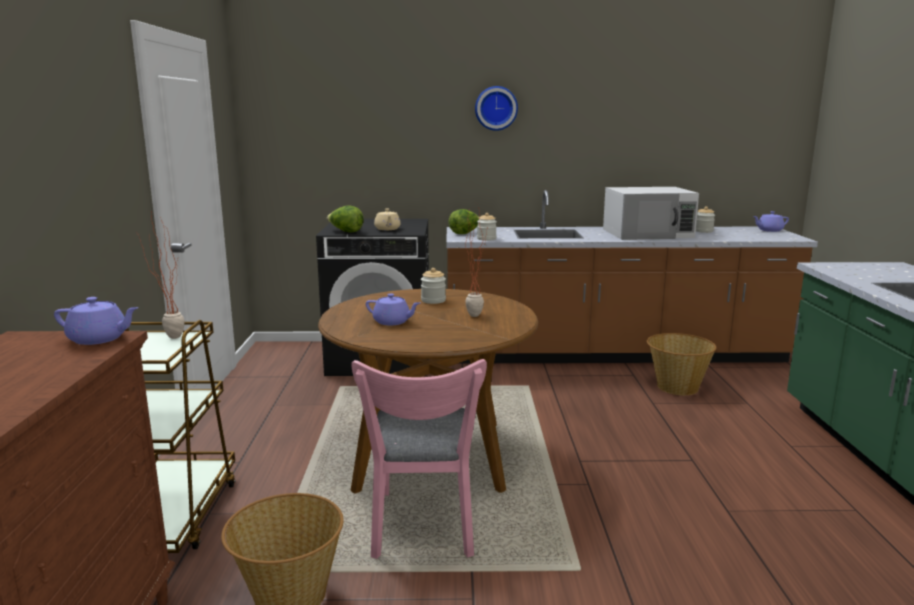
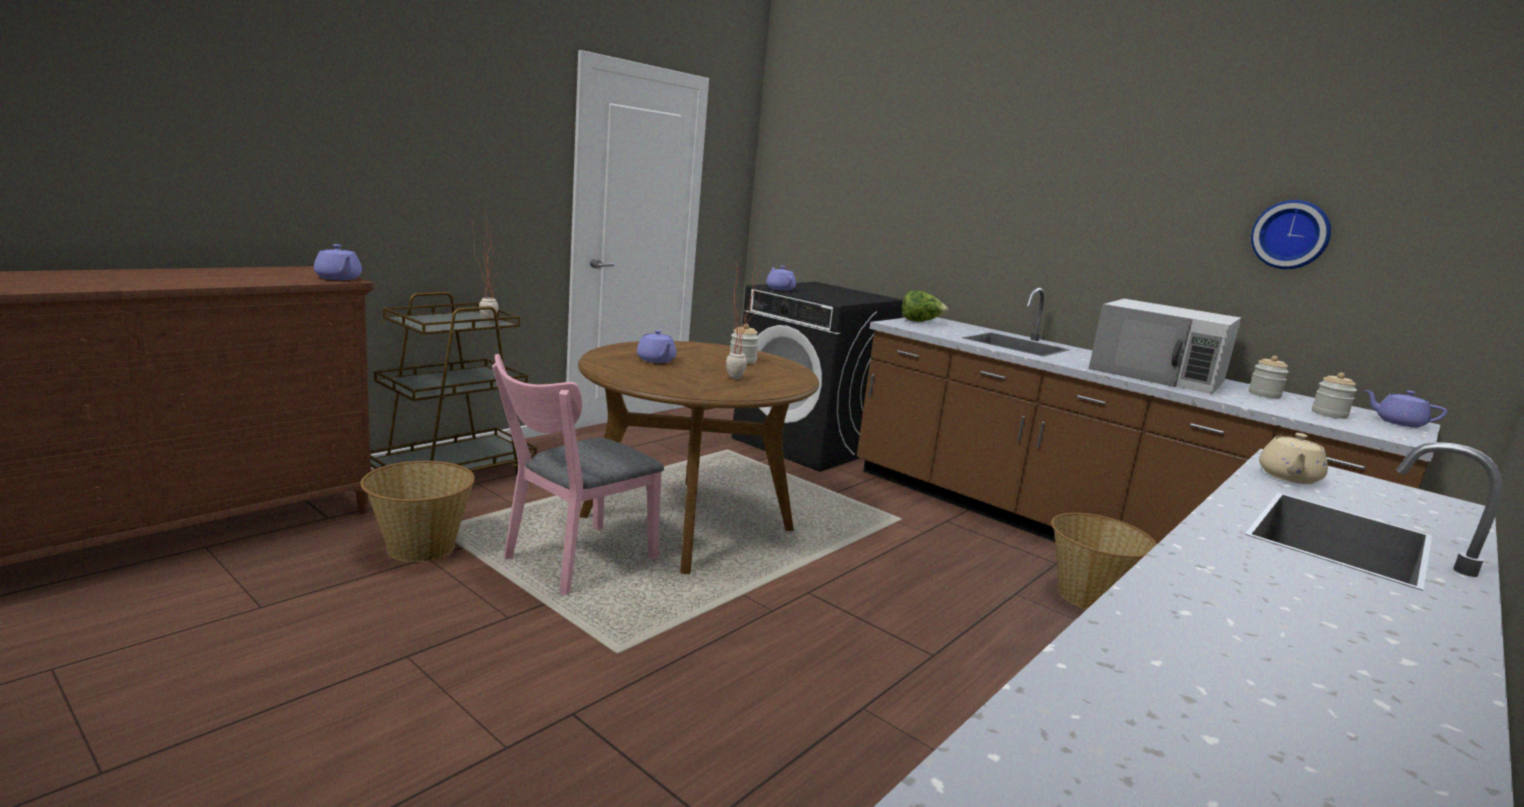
camera: 40 degrees right, 0 degrees up
(345, 232) = (779, 289): lettuce -> purple teapot
(387, 229) = (825, 296): beige teapot -> beige teapot (1288, 477)
(486, 239) = (923, 329): jar -> jar (1329, 414)
(496, 108) = (1008, 174): wall clock -> wall clock (1291, 234)

